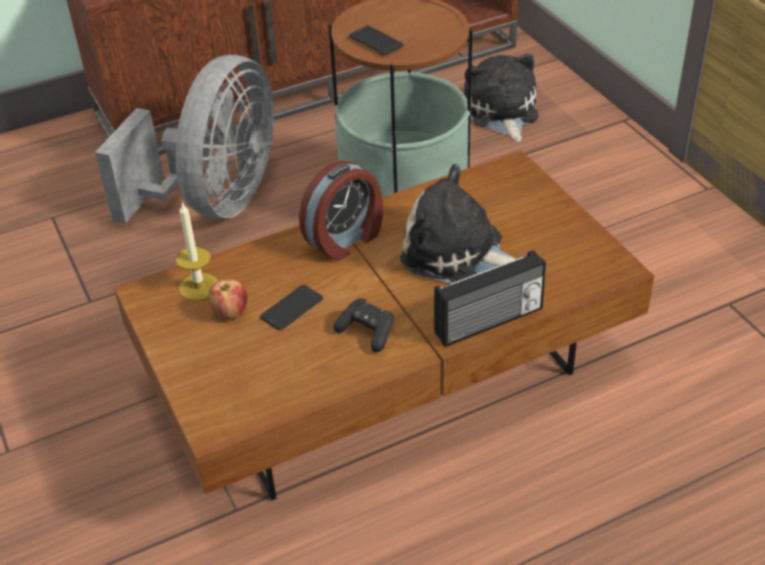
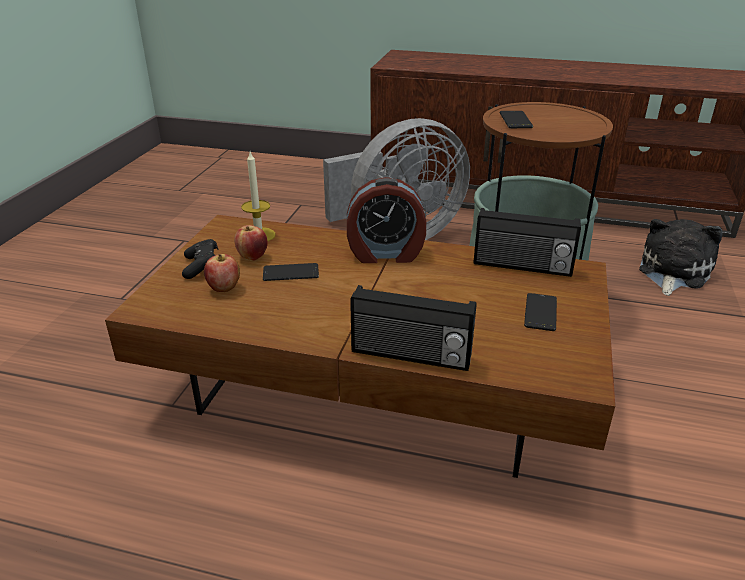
camera: 40 degrees right, 10 degrees down
(256, 360) = (224, 288): none -> apple
(367, 332) = (314, 312): black game controller -> black game controller (201, 267)
(457, 254) = (453, 300): plush toy -> none
(468, 189) = (522, 266): none -> radio
(530, 227) = (540, 312): none -> phone

